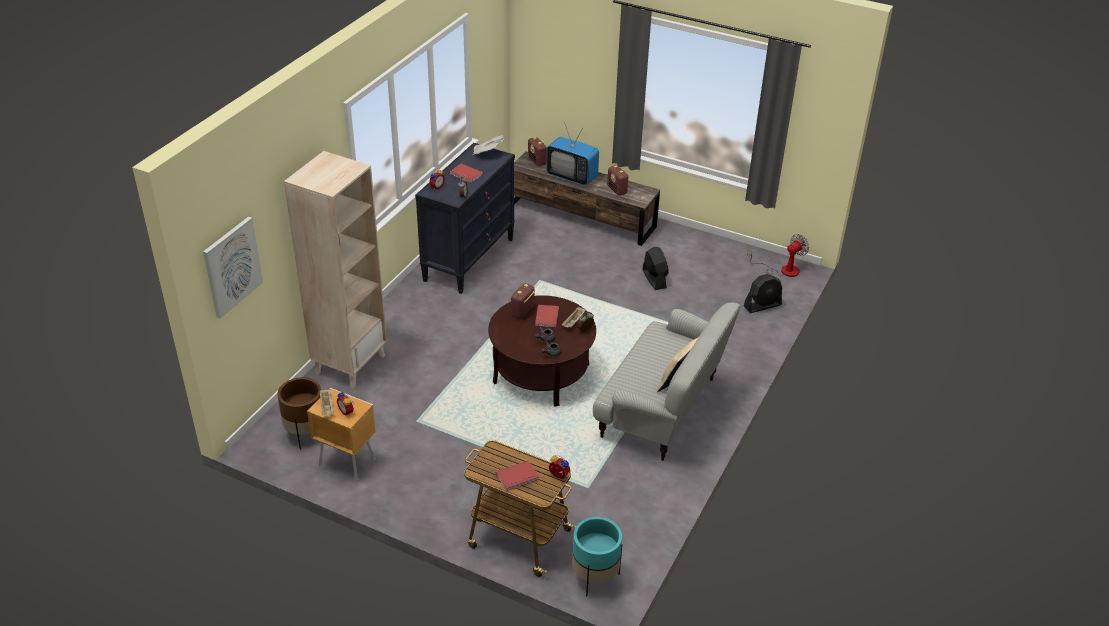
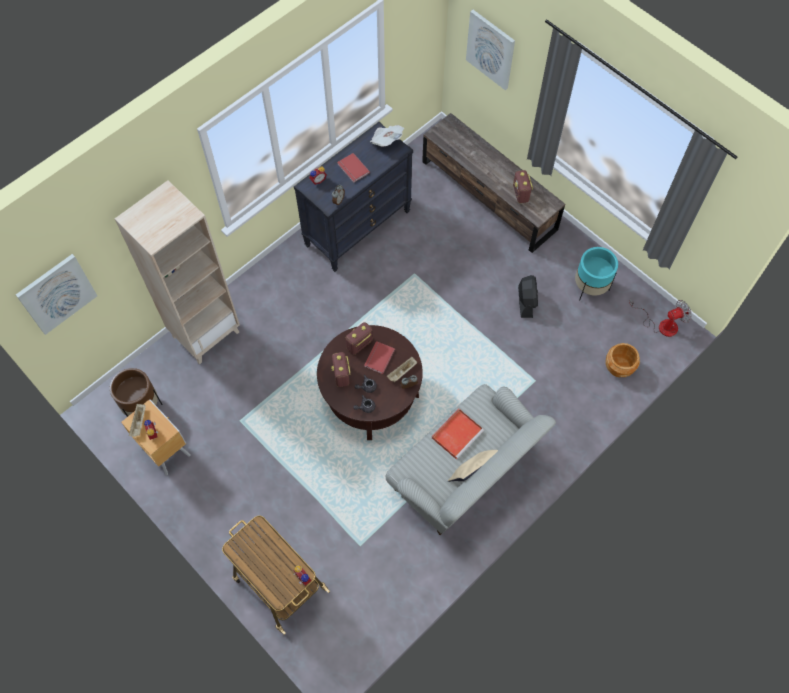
camera: 20 degrees right, 25 degrees up
(518, 477) = (266, 568): red book -> none
(537, 161) = (456, 131): radio -> radio (341, 375)
(558, 66) = (490, 49): none -> picture
(572, 177) = (483, 162): television -> none
(595, 577) = (327, 648): turquoise planter -> turquoise planter (590, 287)
(648, 357) = (457, 433): none -> red tray
(762, 305) = (619, 367): black fan -> brown planter

